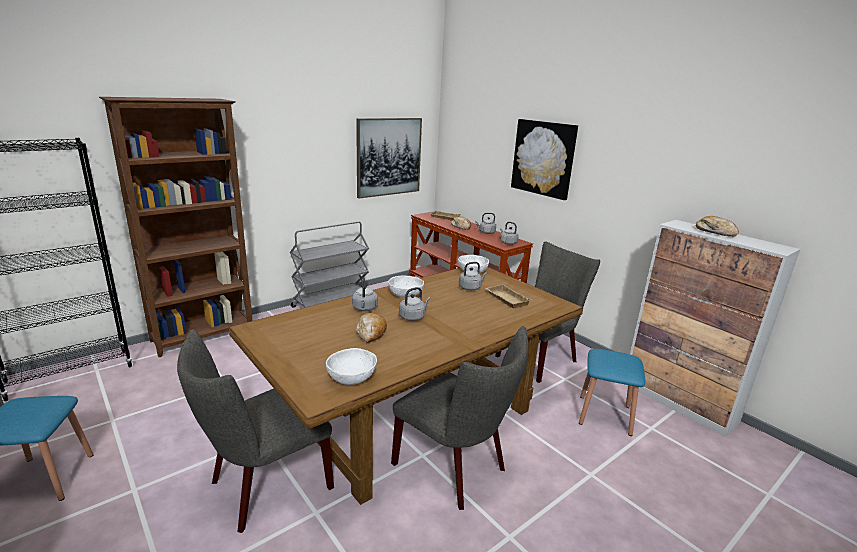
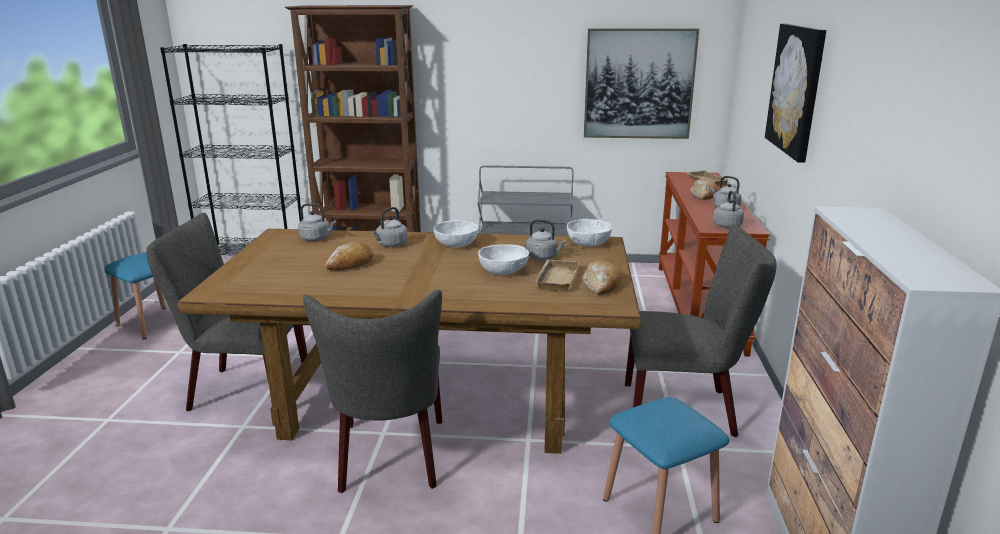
camera: 45 degrees right, 0 degrees up
(352, 378) = (260, 289): white bowl -> white bowl (503, 271)
(413, 317) = (416, 264): grey kettle -> grey kettle (317, 238)
(715, 232) = (891, 234): bread -> bread (601, 285)

